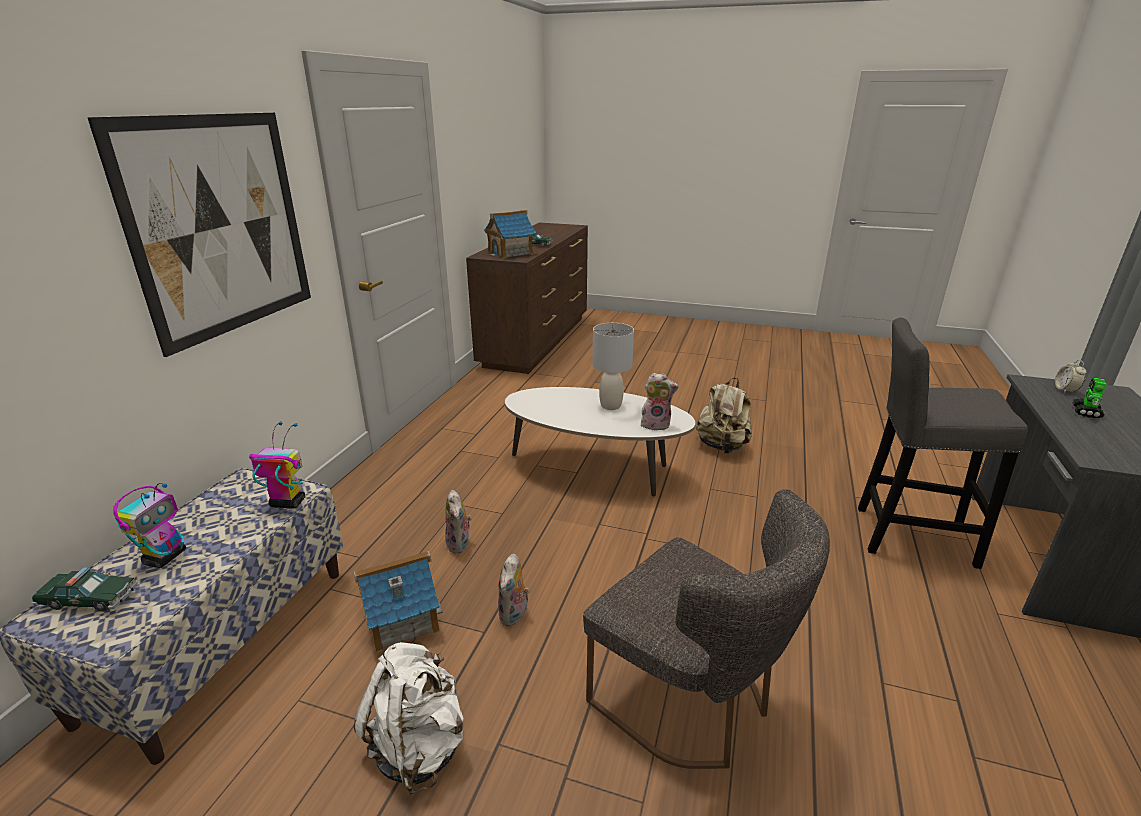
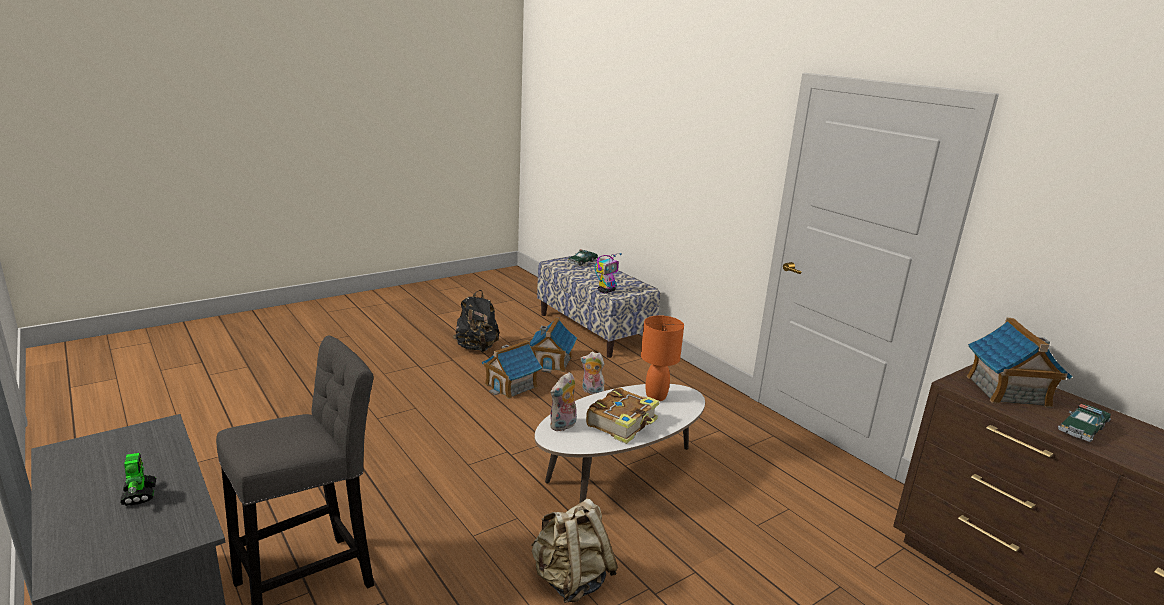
camera: 125 degrees right, 5 degrees down
(166, 557) = (594, 271): toy robot -> none
(221, 226) = (703, 165): picture -> none
(419, 746) = (477, 348): white backpack -> black backpack
(514, 615) = (511, 386): plush toy -> toy house
(545, 407) = (656, 397): none -> orange table lamp
(610, 406) = (623, 423): grey table lamp -> book
(692, 702) = (393, 402): grey chair -> none
(1065, 390) = (149, 533): alarm clock -> none

